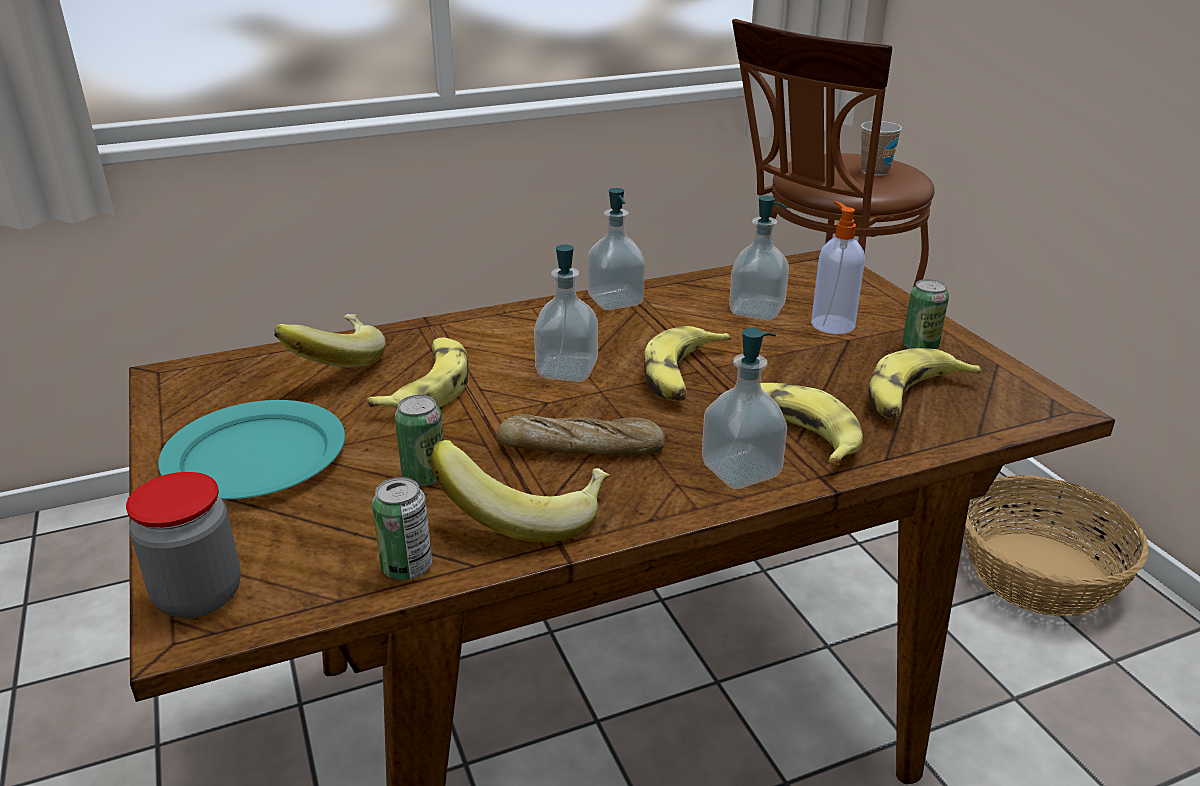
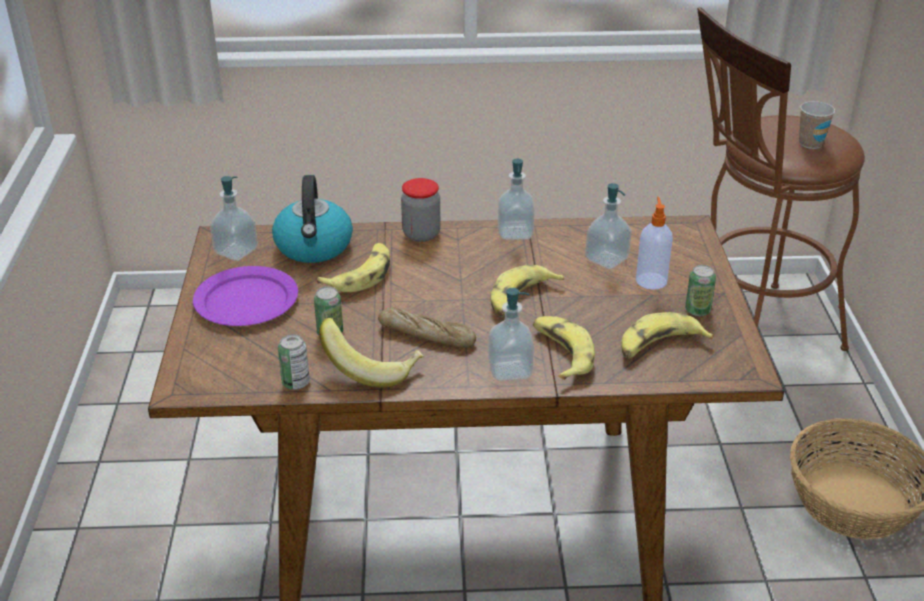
camera: 20 degrees right, 5 degrees up
(199, 596) = (191, 373): jar -> jar (421, 234)
(257, 456) = (247, 301): turquoise plate -> purple plate
(334, 364) = (314, 247): banana -> kettle
(567, 370) = (450, 280): soap dispenser -> soap dispenser (236, 251)

